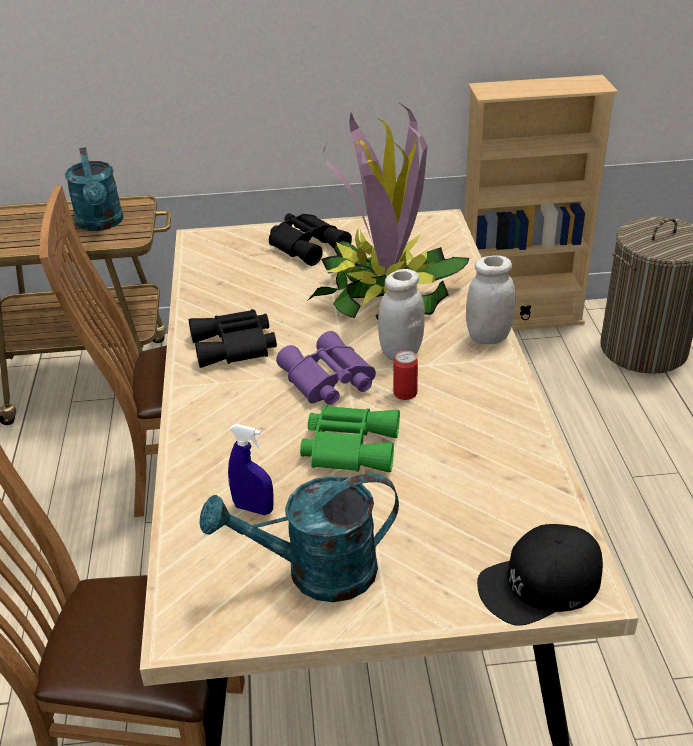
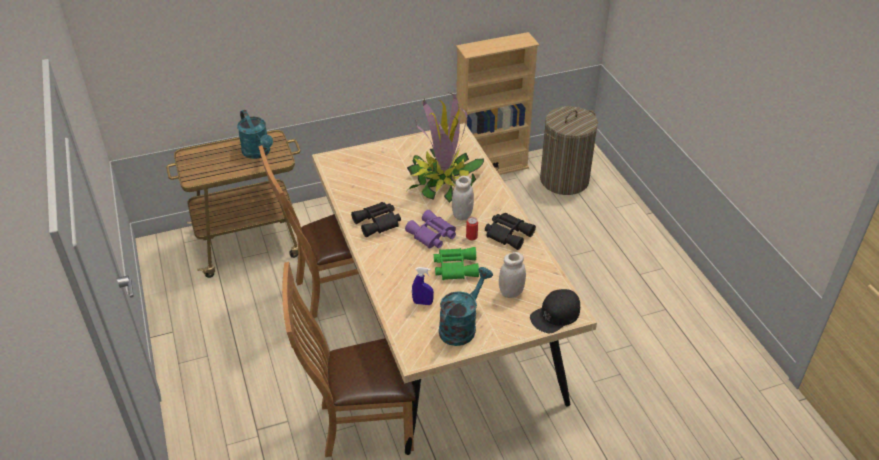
camera: 15 degrees left, 5 degrees up
(308, 245) = (391, 156): black binoculars -> black binoculars (508, 233)
(315, 573) = (461, 326): turquoise watering can -> turquoise watering can turned 150 degrees clockwise
(488, 337) = (502, 201): white jar -> white jar (511, 292)

